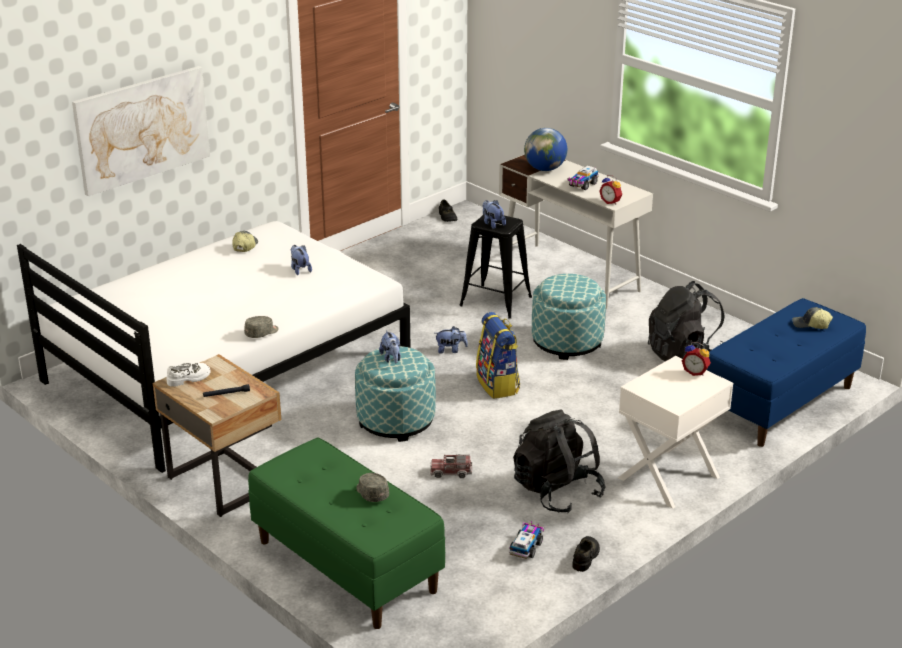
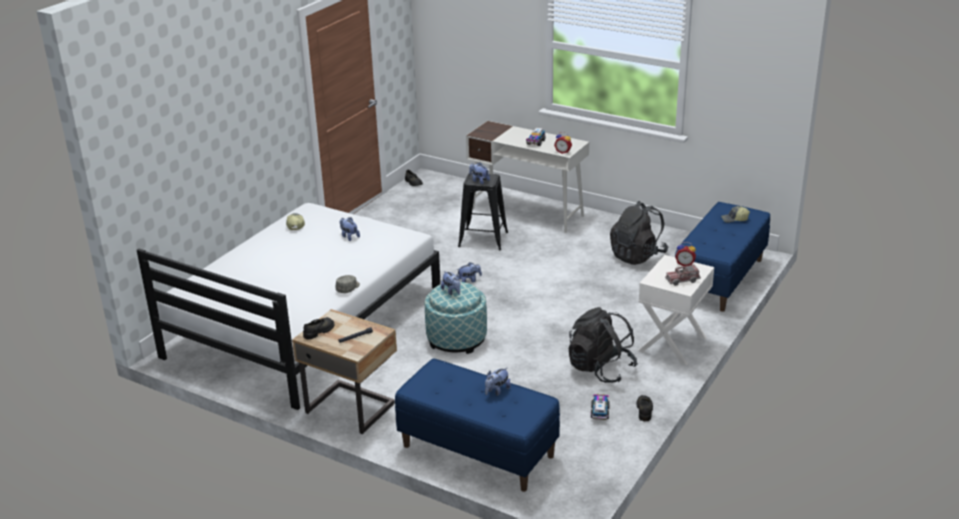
camera: 15 degrees left, 0 degrees up
(142, 129) = (212, 143): picture -> none
(189, 378) = (319, 331): white shoe -> black shoe
(345, 566) = (477, 451): green bench -> blue bench
(371, 493) = (497, 391): grey cap -> plush toy
(451, 472) = (517, 369): toy truck -> toy truck (682, 280)
(498, 385) = (517, 300): backpack -> none
(545, 169) = (501, 134): globe -> none
(567, 342) = (551, 261): ottoman -> none

